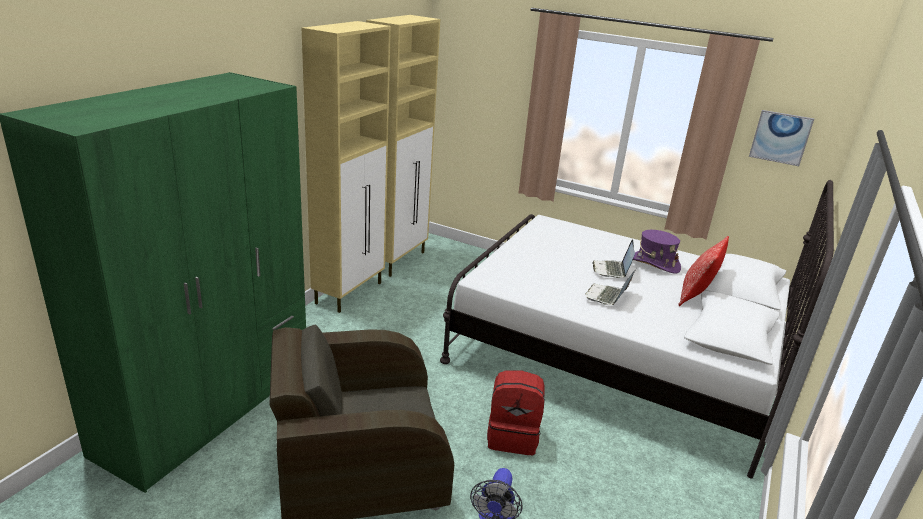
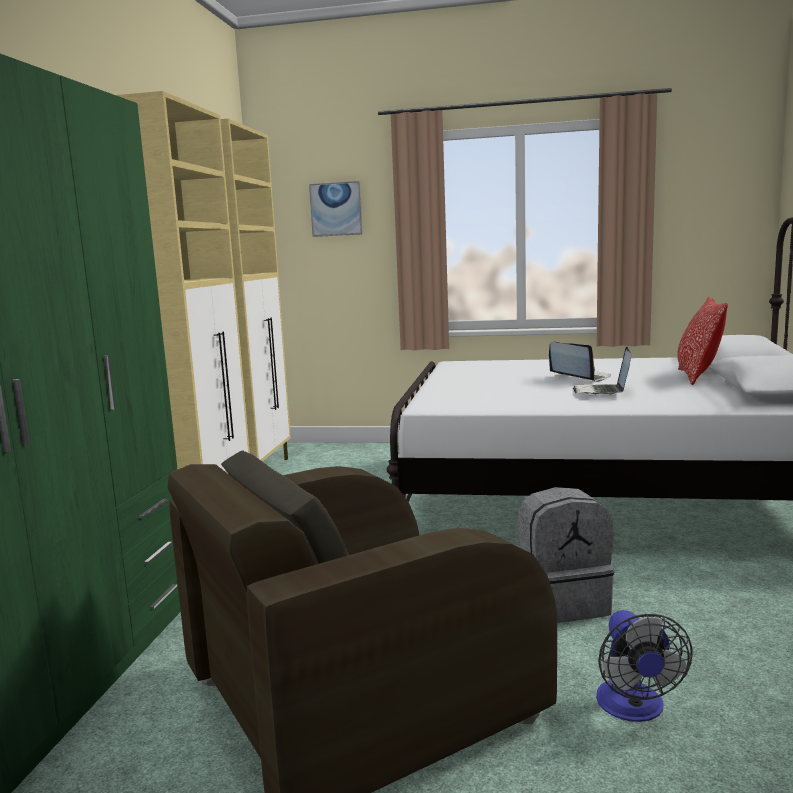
camera: 15 degrees left, 15 degrees down
(513, 436) = (562, 603): red backpack -> grey backpack
(612, 270) = (579, 377): laptop -> laptop turned 150 degrees clockwise
(654, 264) = (618, 367): purple hat -> none
(780, 137) = (702, 203): picture -> picture (336, 209)

